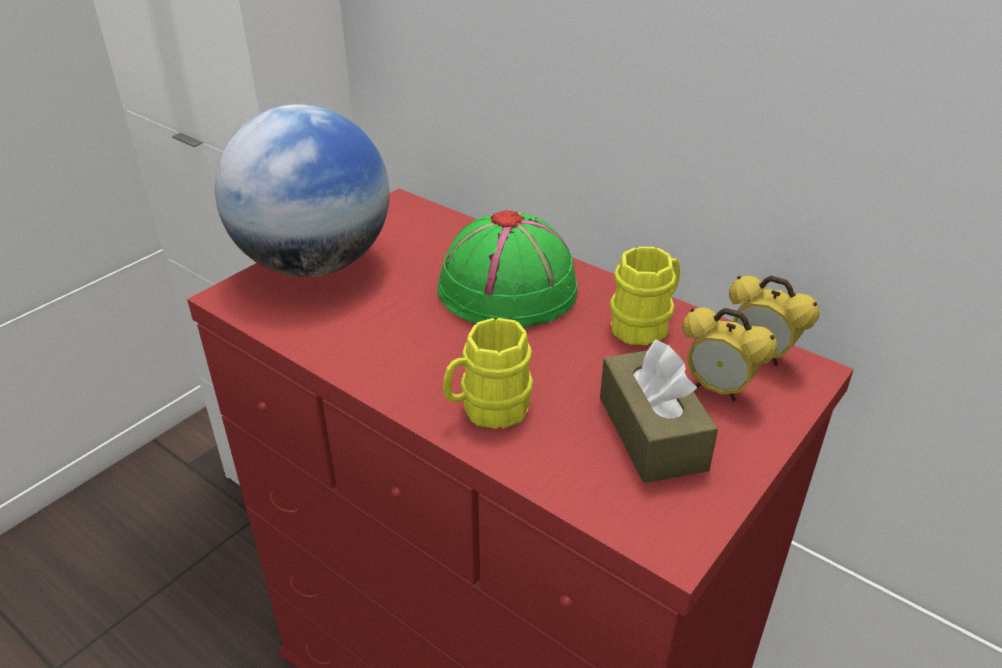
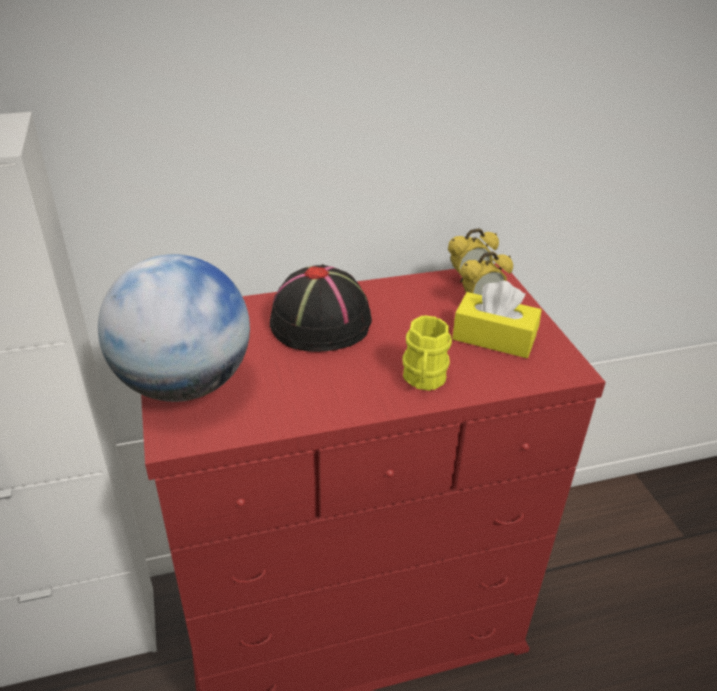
camera: 55 degrees left, 0 degrees up
(509, 290) = (321, 322): green hat -> black hat
(645, 324) = (407, 296): yellow mug -> none
(651, 433) = (494, 338): brown tissue box -> yellow tissue box

